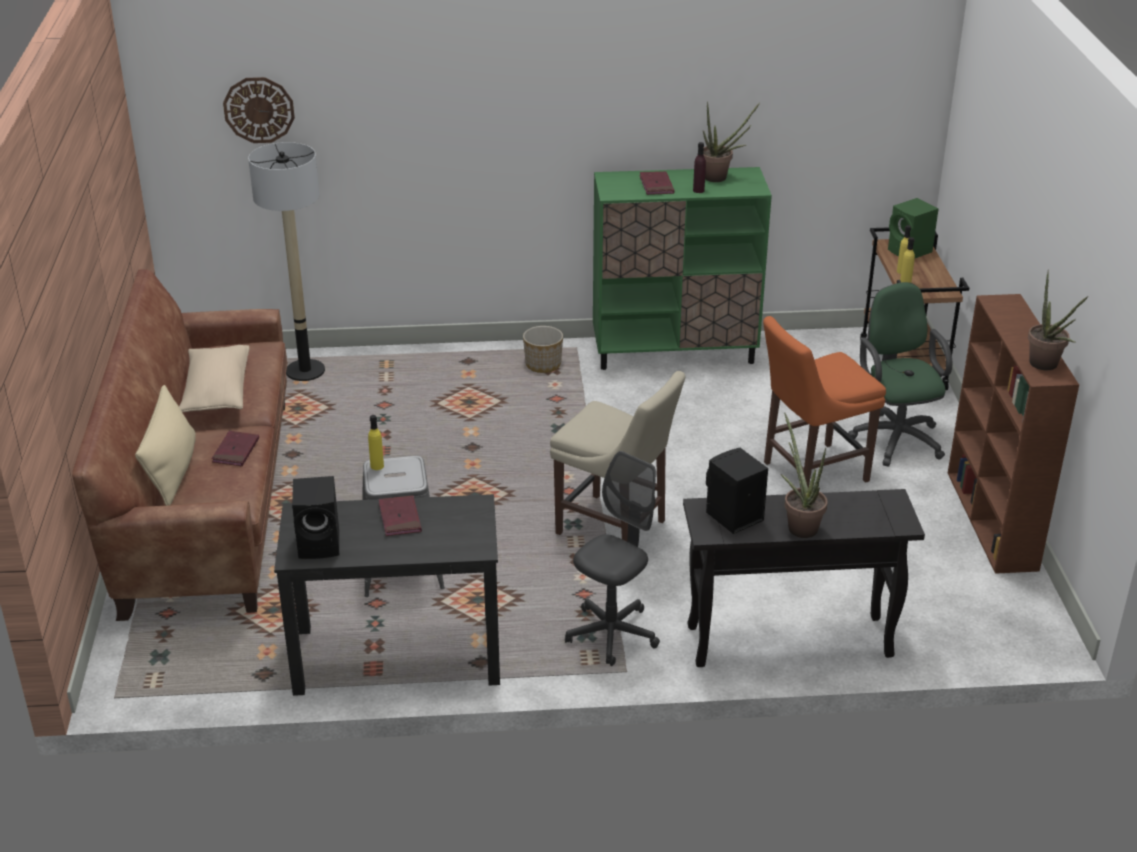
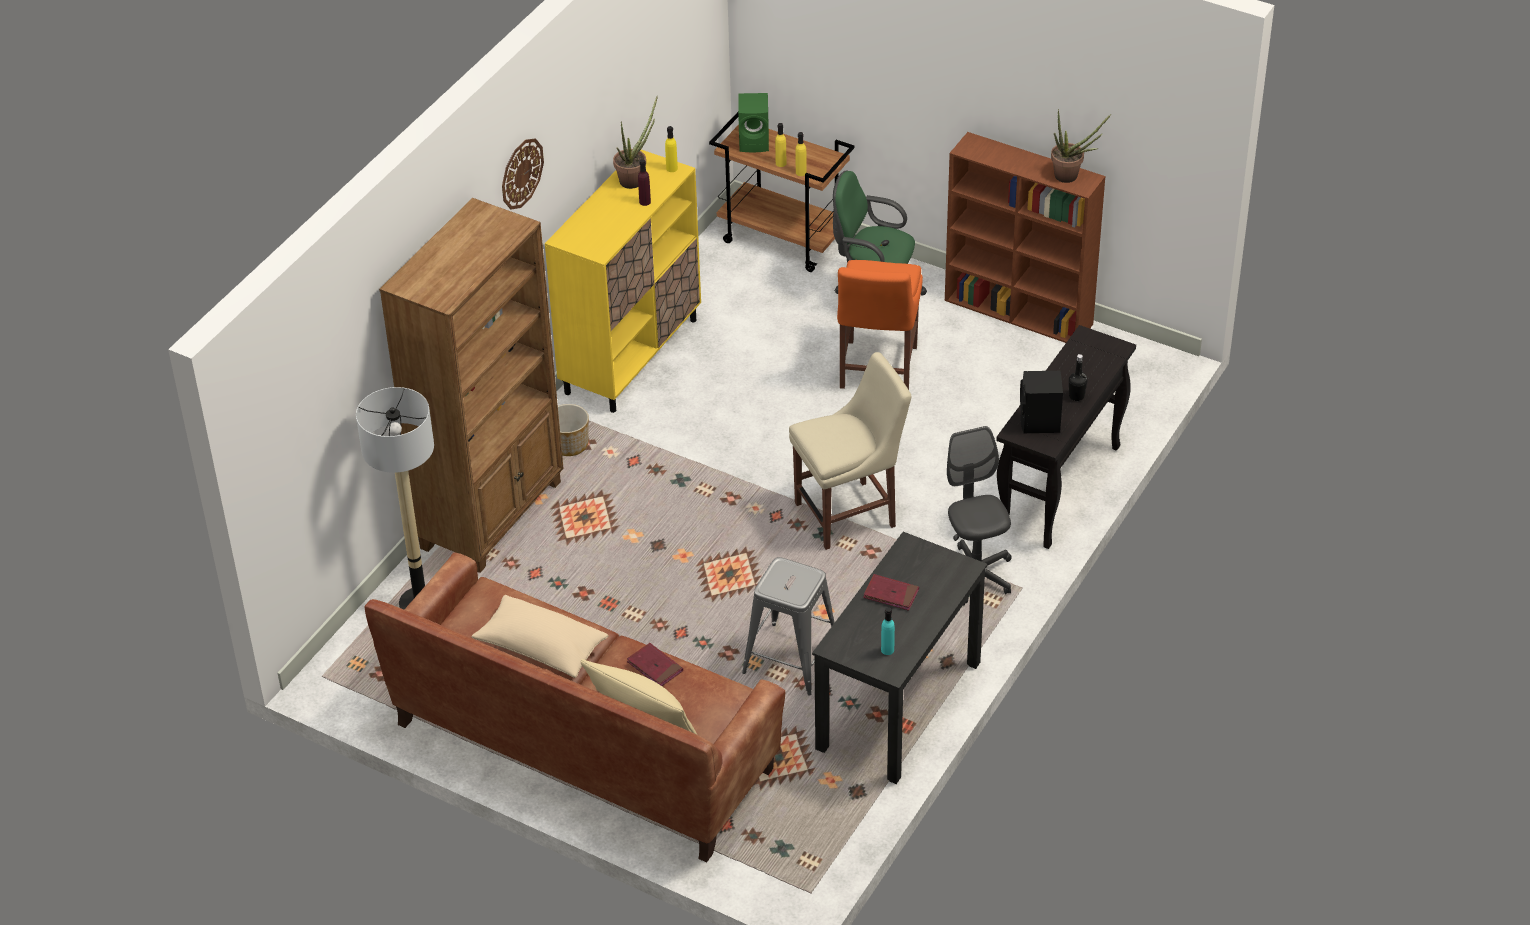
camera: 55 degrees left, 10 degrees up
(259, 110) = (328, 386): wall clock -> wall clock (521, 173)
(321, 544) = (887, 650): black speaker -> turquoise bottle
(377, 466) = (769, 587): yellow bottle -> yellow bottle (672, 168)
(430, 363) = (493, 515): none -> brown bookcase
(656, 185) = (610, 220): red book -> none
(675, 352) = (631, 355): green cabinet -> yellow cabinet
(799, 525) = (1076, 396): potted plant -> black bottle

